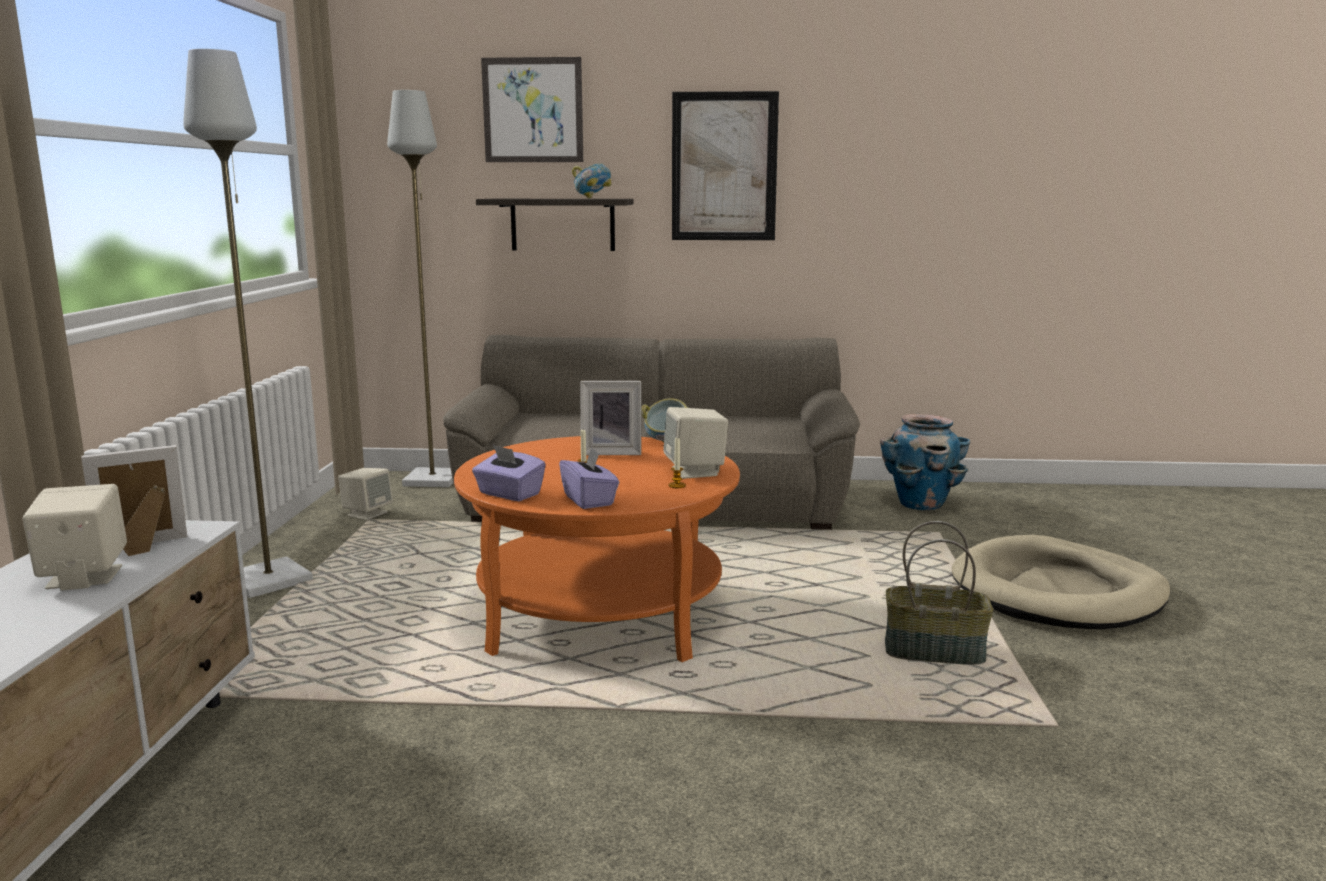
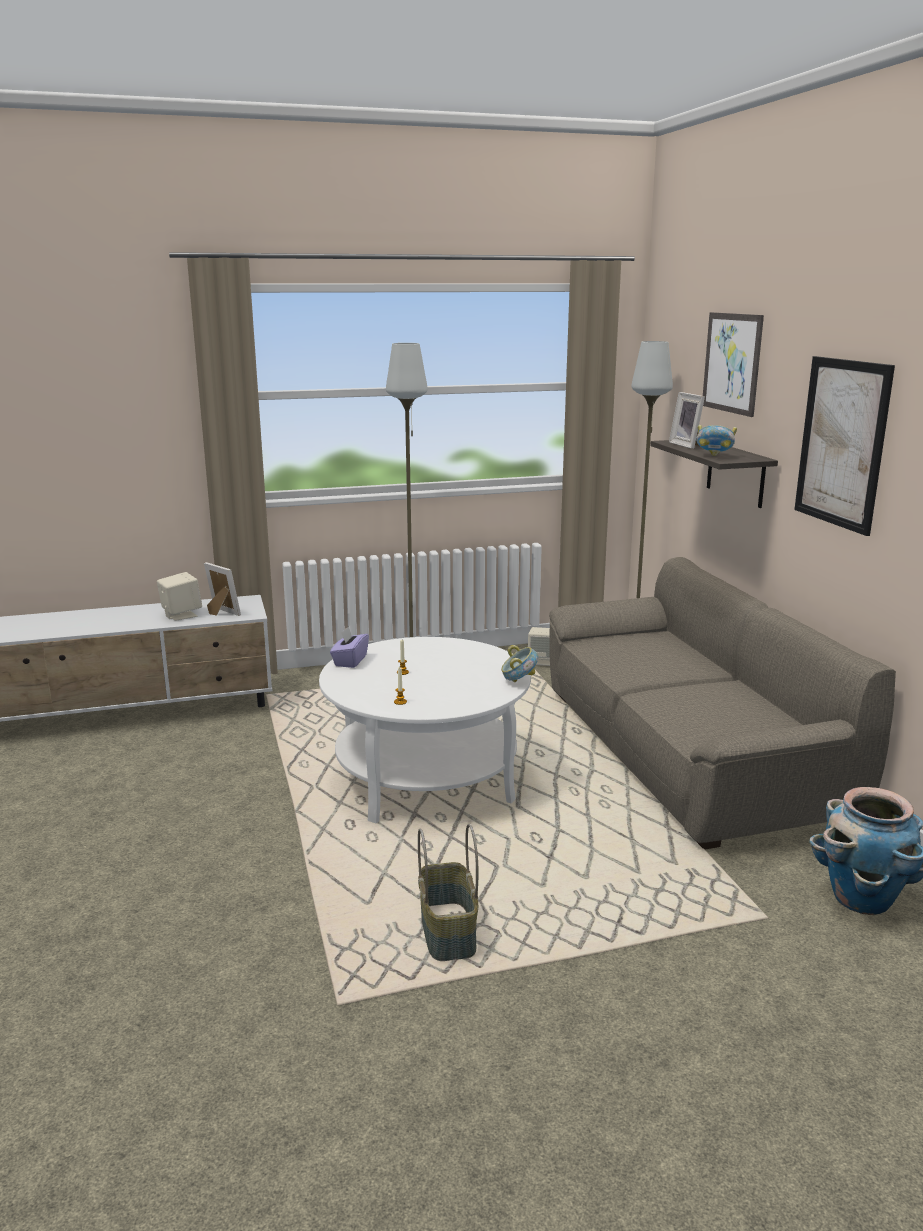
camera: 70 degrees right, 5 degrees up
(589, 500) = (350, 683): purple tissue box -> none
(601, 616) = (427, 778): orange coffee table -> white coffee table
(611, 452) = (472, 669): picture frame -> picture frame (687, 445)
(695, 471) = (441, 702): beige speaker -> none
(1057, 592) = (651, 1011): beige dog bed -> none

